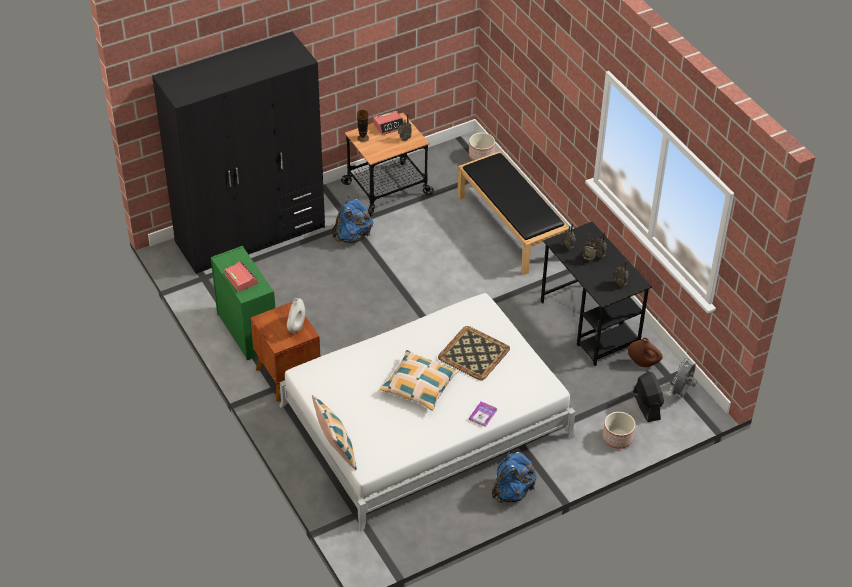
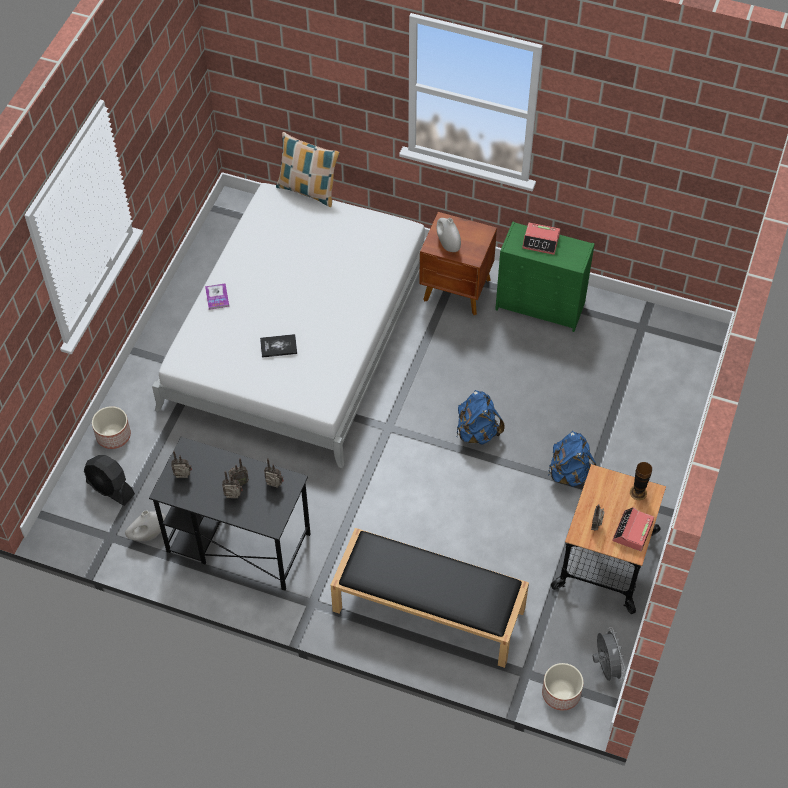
camera: 140 degrees right, 10 degrees up
(251, 234) = (662, 401): black wardrobe -> none
(419, 385) = (297, 285): pillow -> none
(474, 354) = (278, 346): tray -> book
(512, 491) = (167, 324): blue backpack -> blue backpack (477, 432)
(643, 363) = (148, 535): brown vase -> white vase
(681, 393) = (85, 527): grey fan -> grey fan (605, 667)

